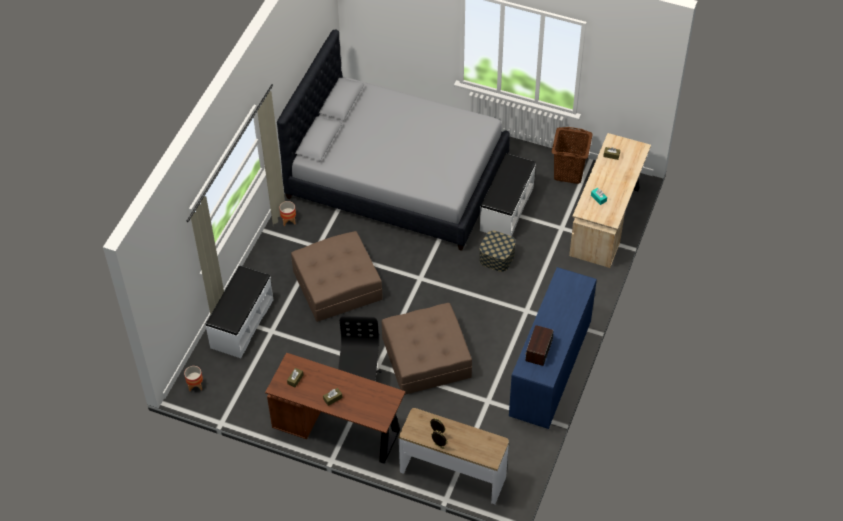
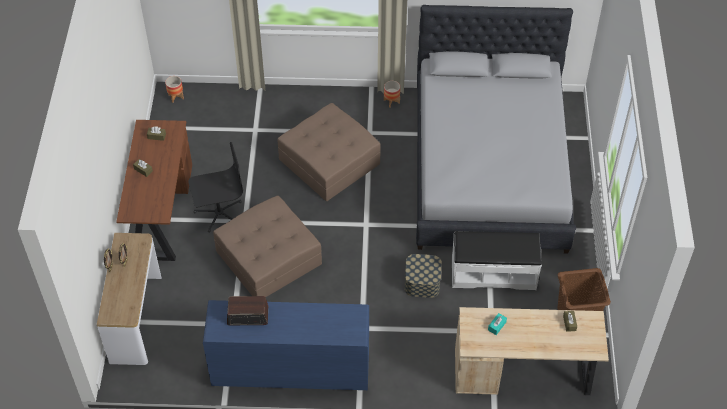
camera: 70 degrees right, 0 degrees up
(241, 323) = (255, 106): white bench -> none

